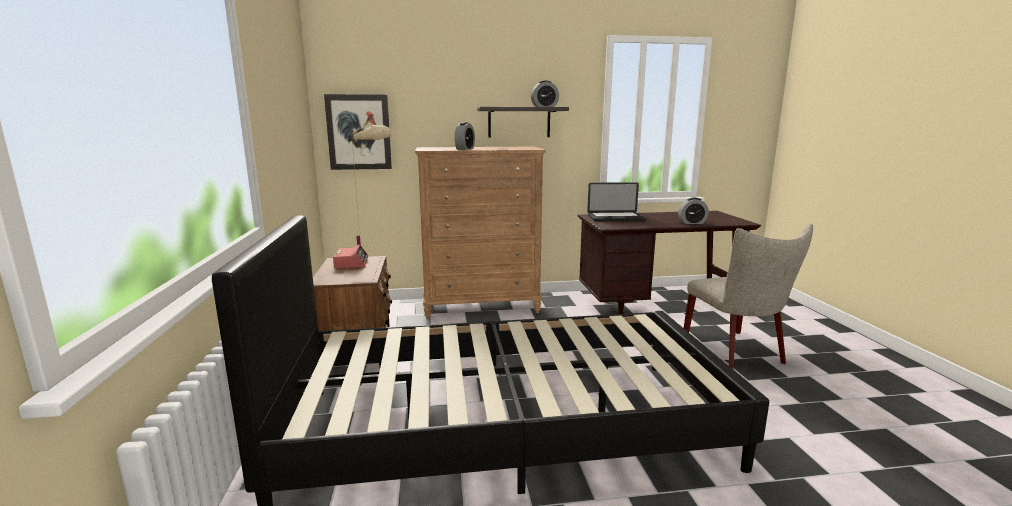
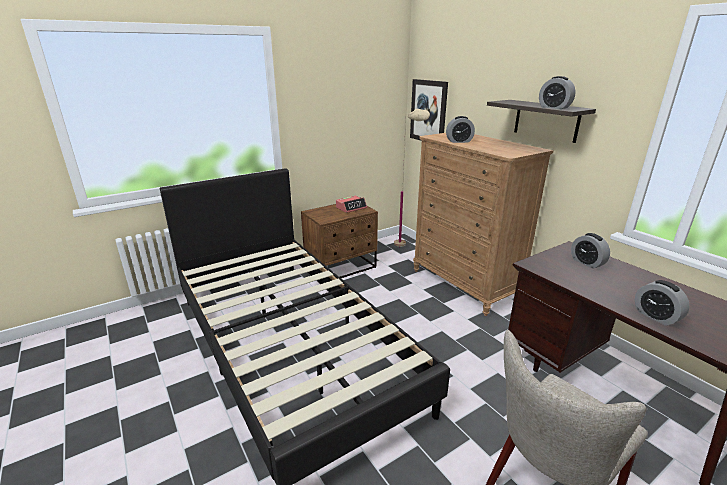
camera: 65 degrees right, 10 degrees up
(615, 218) = (587, 263): laptop -> alarm clock

